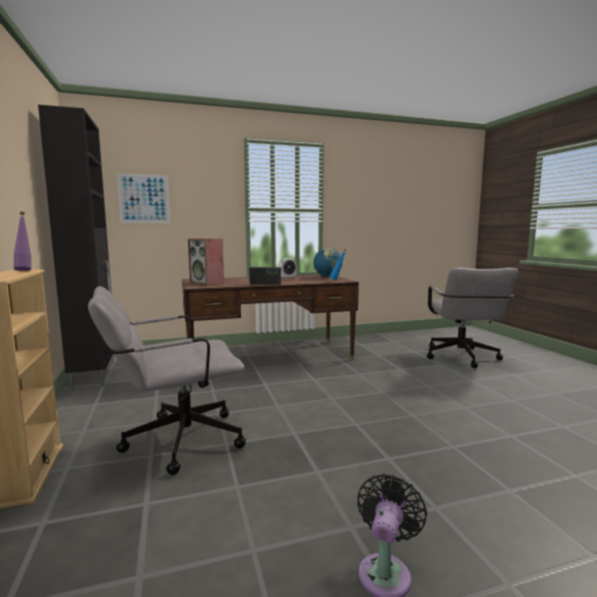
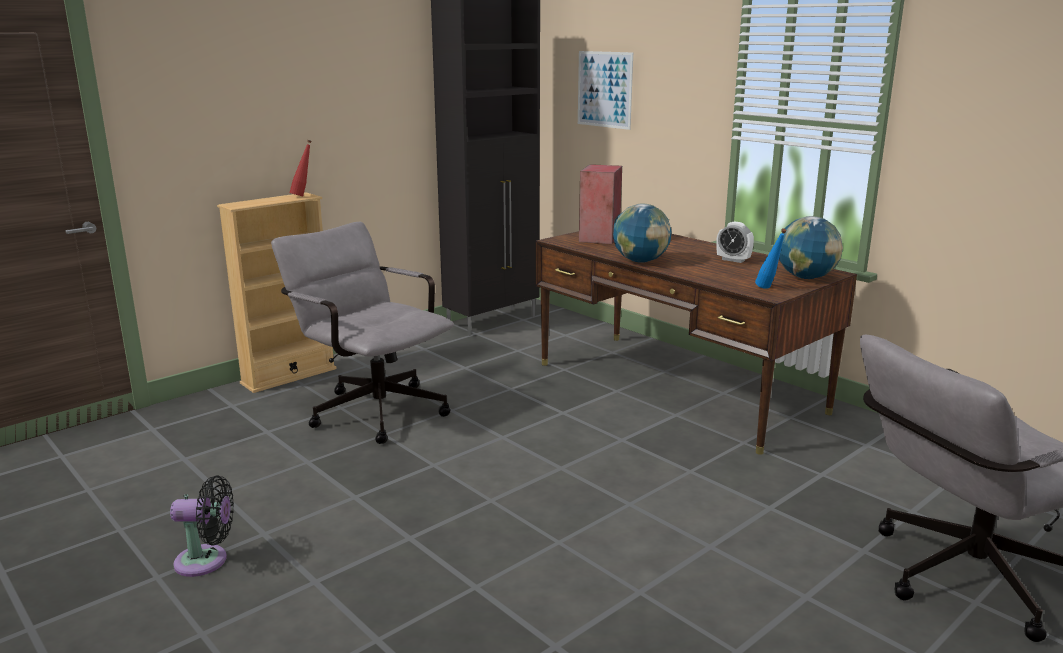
camera: 65 degrees right, 10 degrees up
(25, 270) = (303, 196): purple bottle -> red bottle
(265, 284) = (640, 261): radio -> globe

